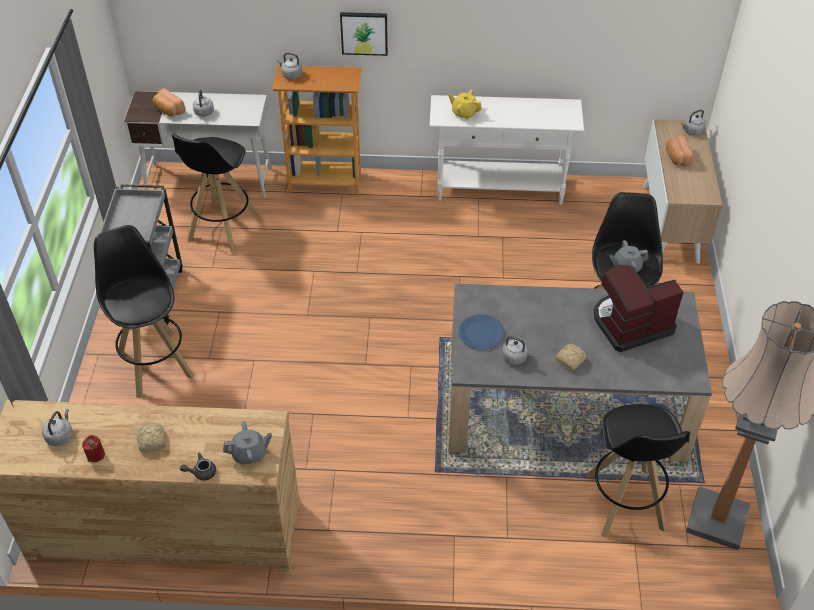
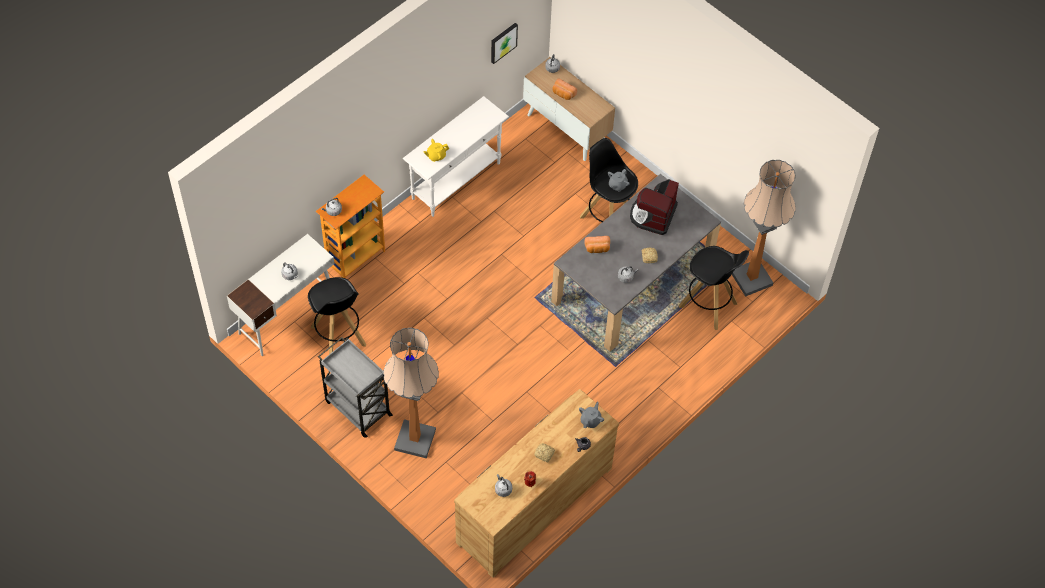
camera: 50 degrees left, 10 degrees up
(155, 363) = (415, 440): black stool -> floor lamp
(168, 110) = (267, 291): bread -> bread (597, 248)
(364, 32) = (361, 153): picture -> picture (503, 42)
(481, 333) = (597, 278): blue plate -> none

